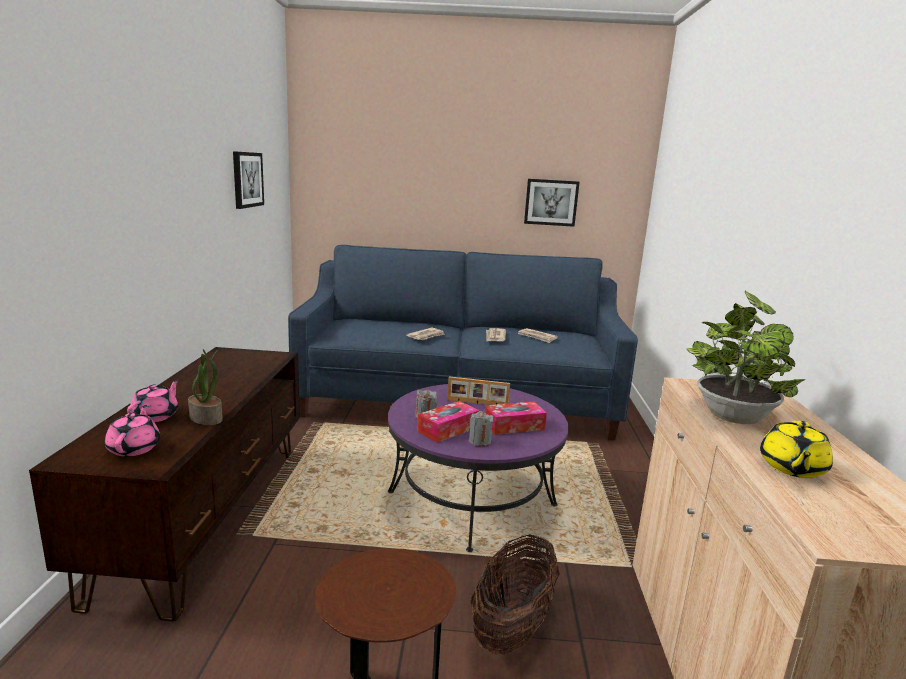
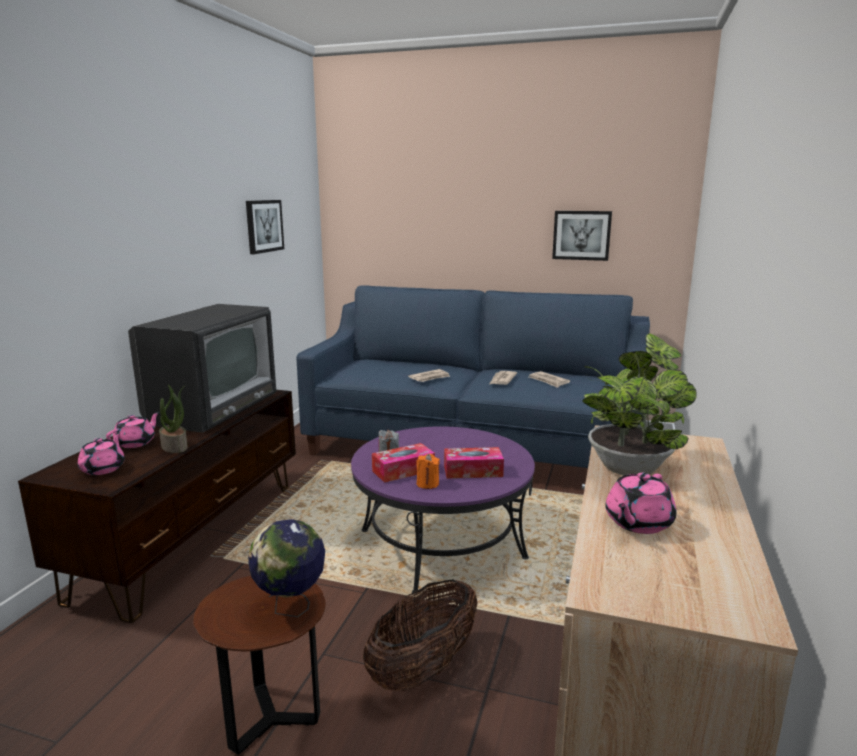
camera: 15 degrees right, 0 degrees up
(221, 372) = (213, 407): none -> television
(419, 585) = (291, 607): none -> globe
(477, 403) = (449, 447): picture frame -> none
(479, 441) = (427, 484): grey candle -> orange candle
(792, 468) = (637, 523): yellow teapot -> pink teapot

